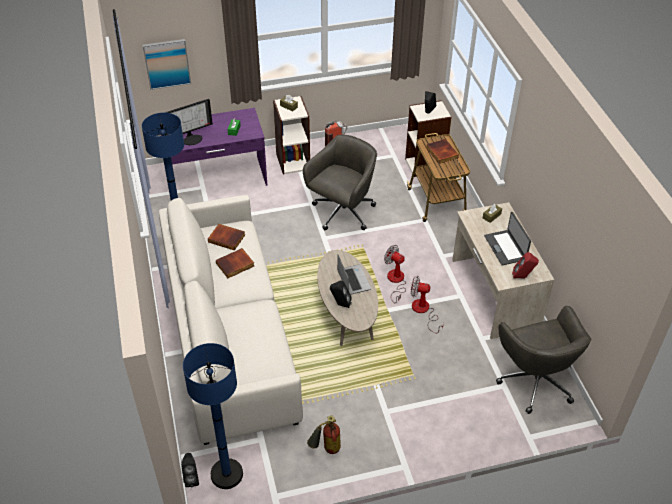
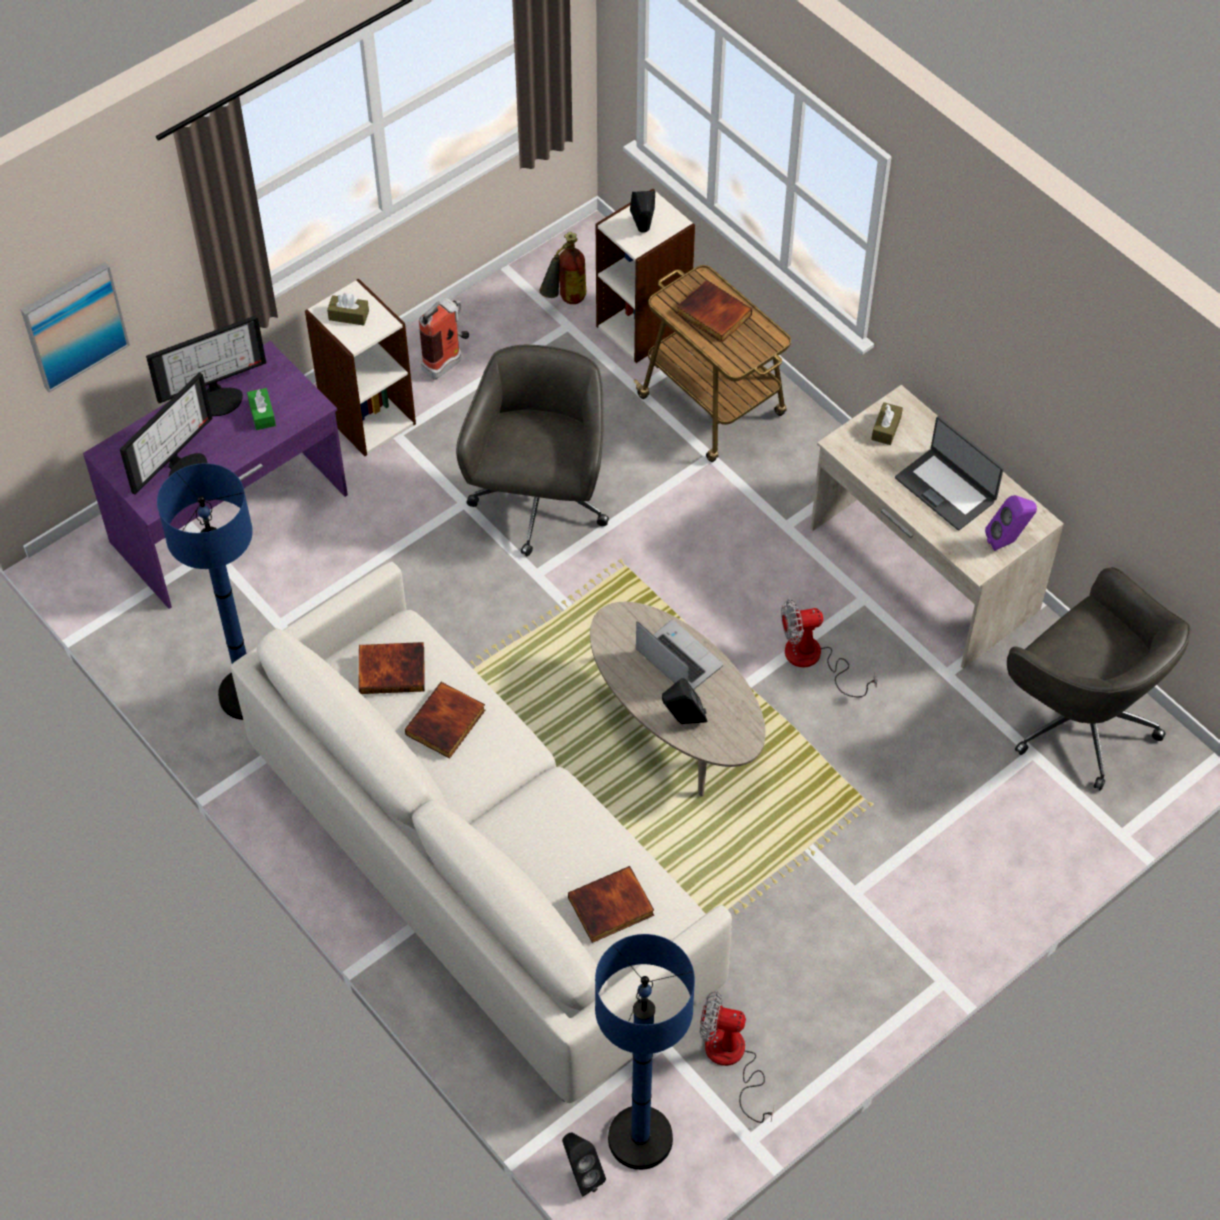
camera: 25 degrees left, 10 degrees up
(222, 120) = (219, 398): none -> monitor
(256, 361) = (611, 908): none -> book
(325, 450) = (790, 1013): fire extinguisher -> fire extinguisher (565, 302)
(395, 281) = (728, 616): fan -> fan (731, 1060)
(522, 277) = (1007, 541): red speaker -> purple speaker

